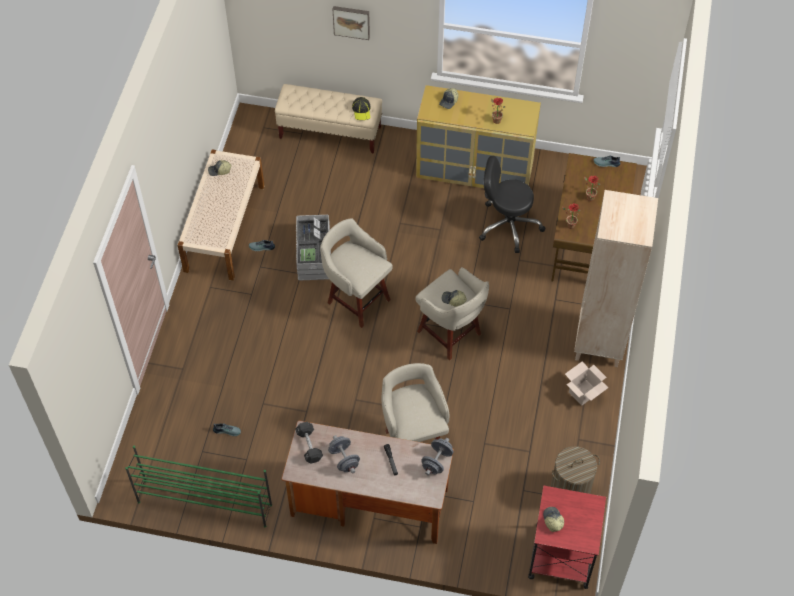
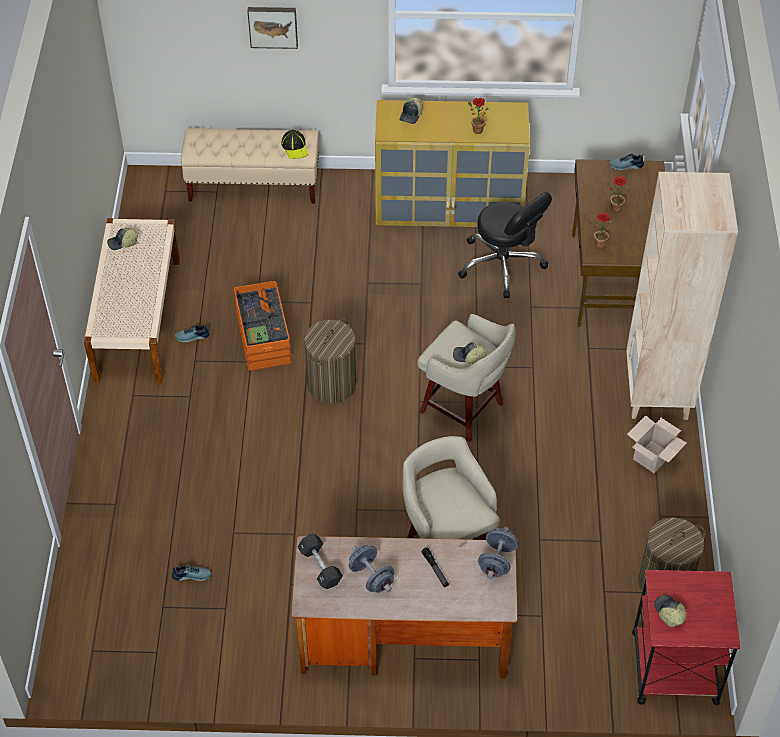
camera: 10 degrees left, 5 degrees down
(204, 503) = (178, 674): green shoe rack -> none
(313, 255) = (262, 336): grey storage box -> orange storage box
(357, 300) = (331, 384): beige stool -> laundry basket
(506, 225) = (504, 267): black office chair -> black office chair turned 135 degrees counterclockwise

